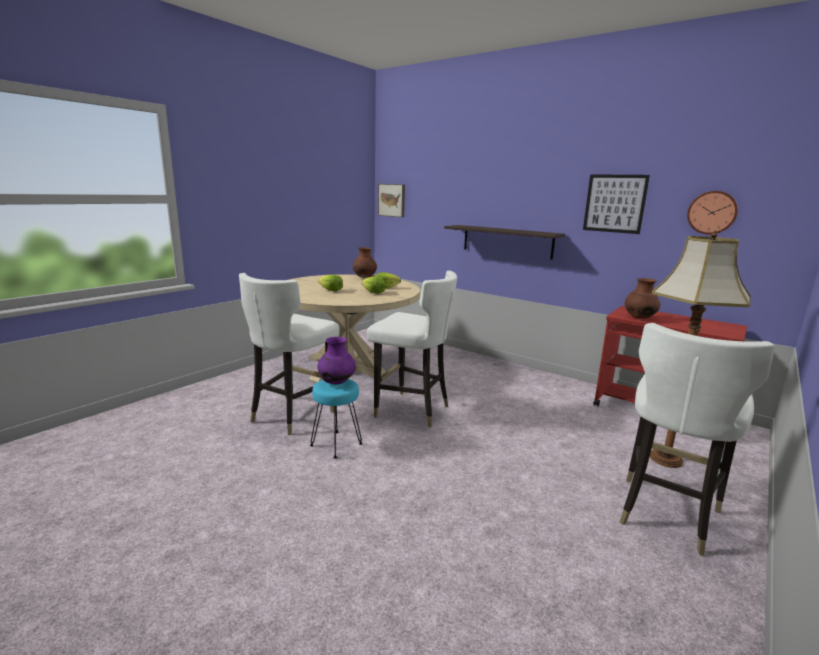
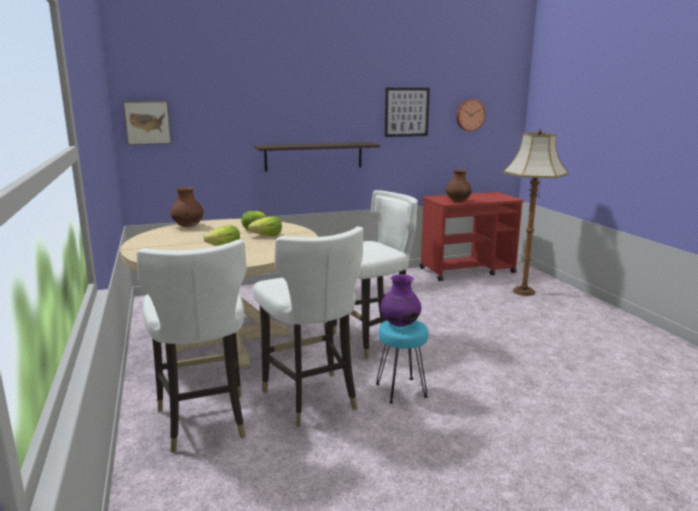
camera: 55 degrees left, 0 degrees up
(665, 513) = (577, 315): white chair -> white chair (203, 421)

